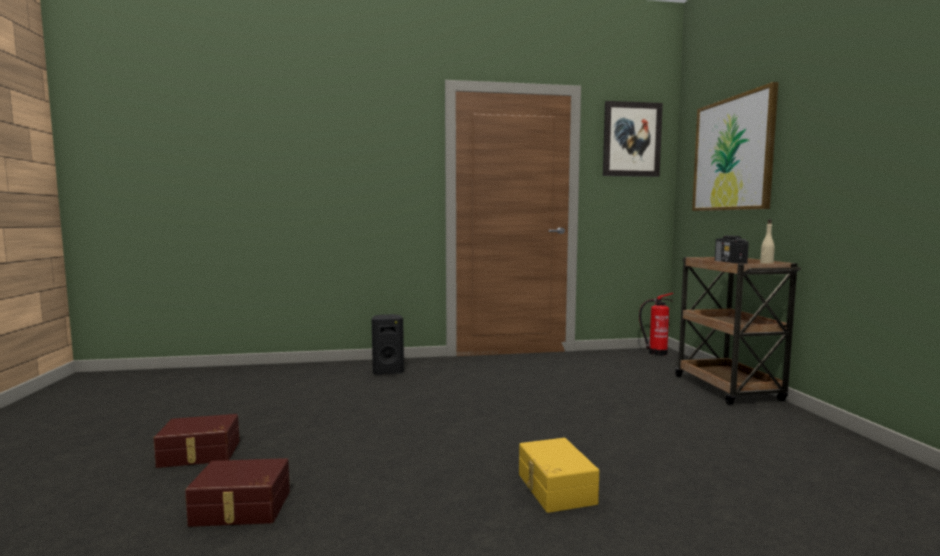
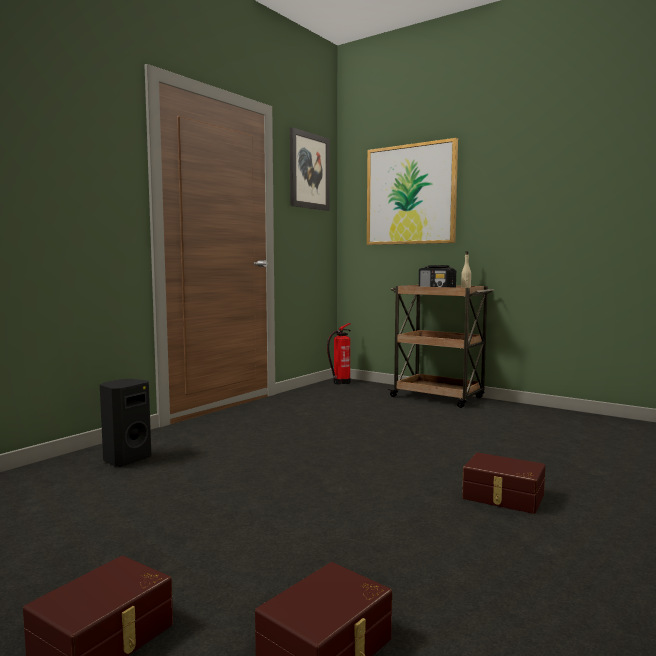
camera: 45 degrees left, 0 degrees up
(554, 488) = (503, 497): yellow storage box -> brown storage box

